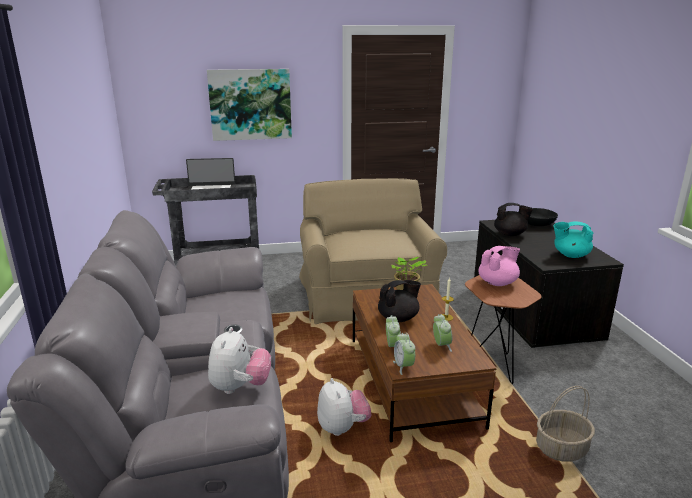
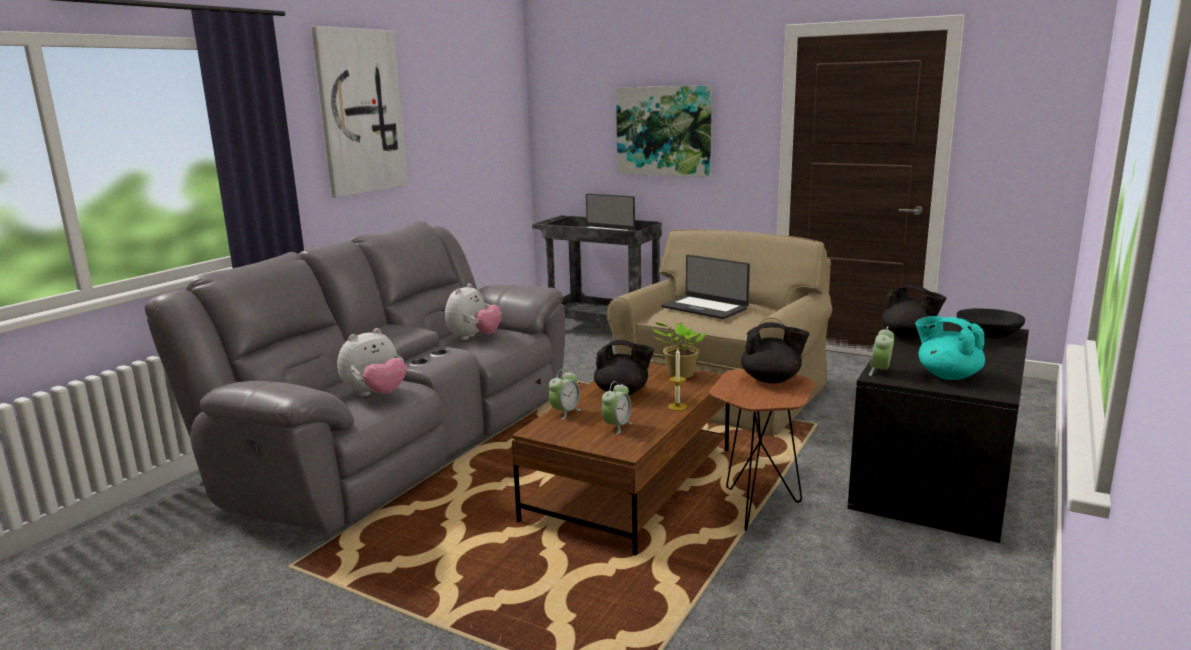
camera: 40 degrees right, 5 degrees down
(47, 109) = (360, 112): none -> picture
(342, 428) = (496, 494): plush toy -> plush toy (473, 338)
(365, 238) = (705, 308): none -> laptop
(403, 366) = (542, 429): alarm clock -> alarm clock (880, 371)
(498, 283) = (772, 380): pink teapot -> black teapot
(561, 448) = (692, 609): basket -> none

